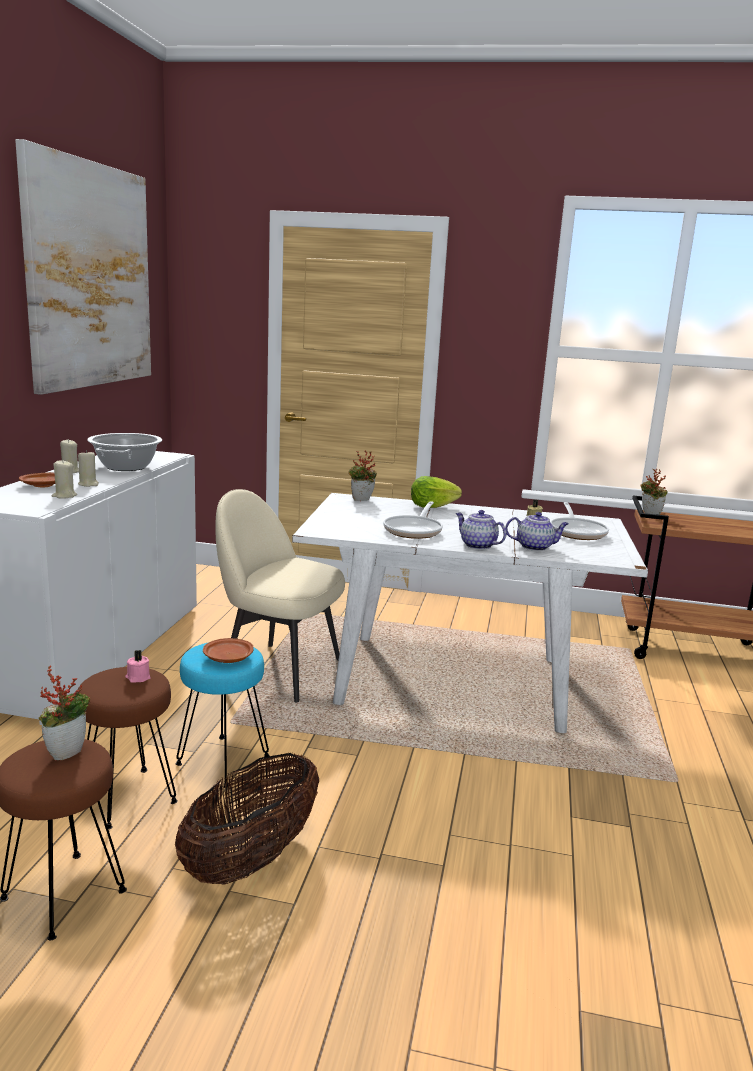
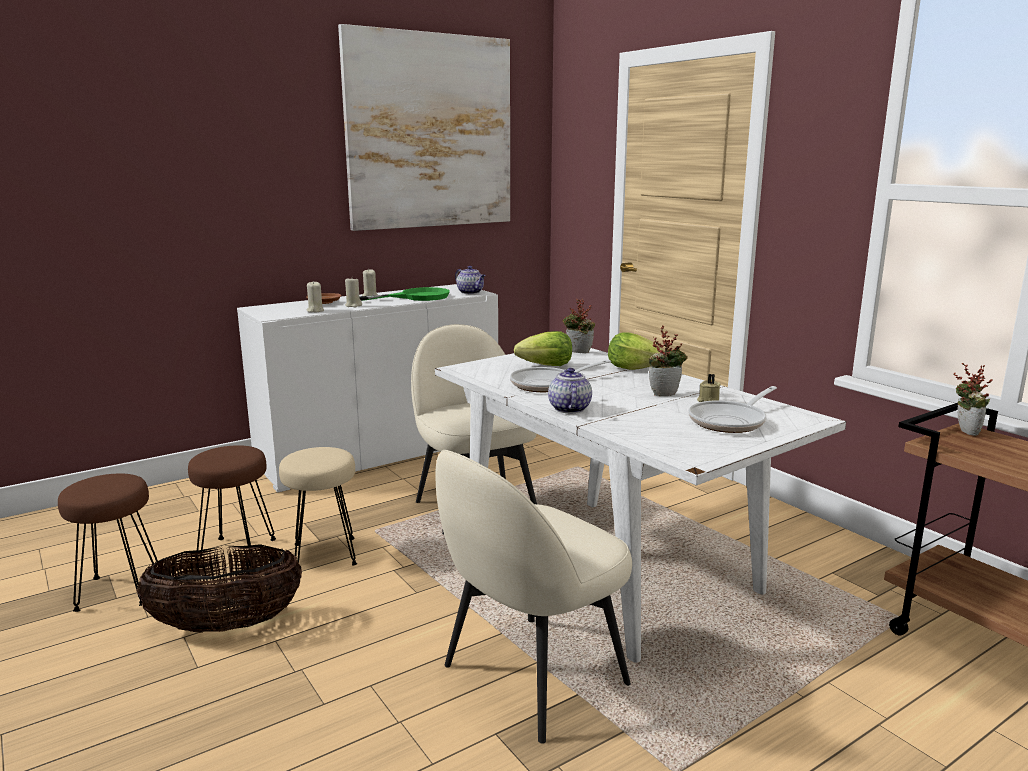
camera: 45 degrees right, 0 degrees up
(67, 751) = (117, 483): potted plant -> potted plant (665, 393)
(126, 467) = (416, 297): cooking pot -> green frying pan
(137, 678) = (239, 455): pink candle -> none
(222, 761) = (323, 554): turquoise stool -> beige stool
(227, 658) = (313, 460): brown plate -> none
(372, 516) = (546, 366): none -> lettuce
(530, 772) = (531, 677): none -> beige chair
(535, 547) = (628, 423): teapot -> teapot (471, 292)

